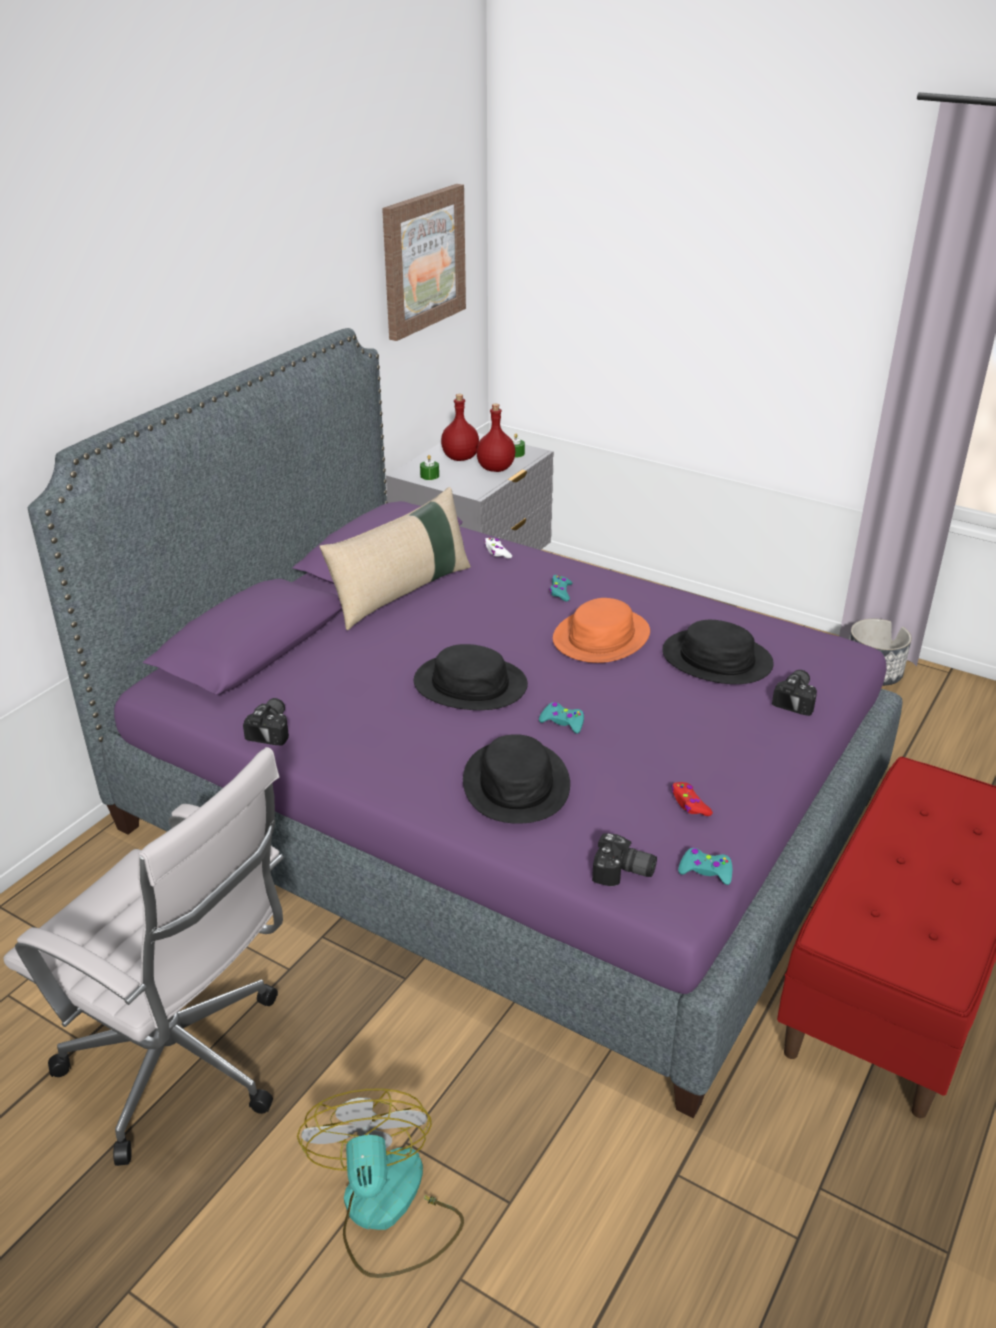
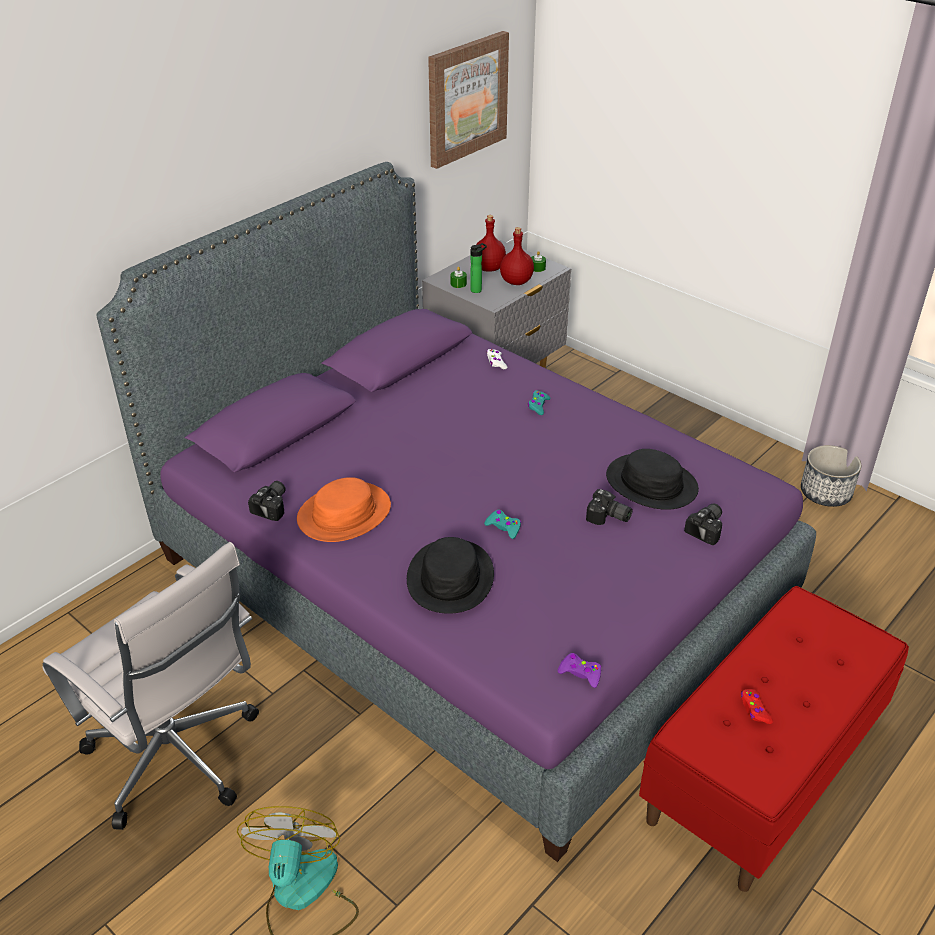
camera: 10 degrees right, 5 degrees up
(402, 592) = (407, 393): beige pillow -> none
(453, 480) = (477, 290): none -> bottle
(470, 684) = (439, 484): black hat -> none
(601, 637) = (560, 452): orange hat -> orange hat (344, 514)
(623, 873) = (513, 666): camera -> camera (608, 518)
(689, 804) = (585, 613): red game controller -> red game controller (754, 709)
(705, 871) = (580, 673): turquoise game controller -> purple game controller

